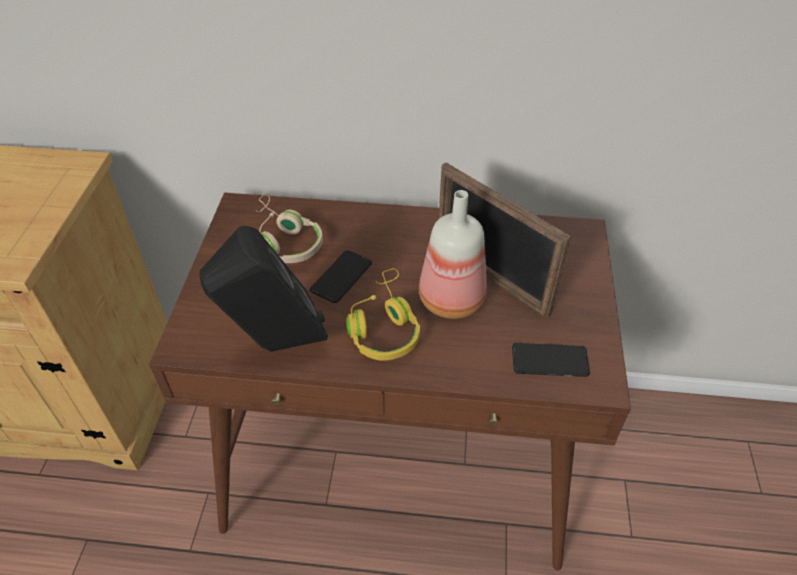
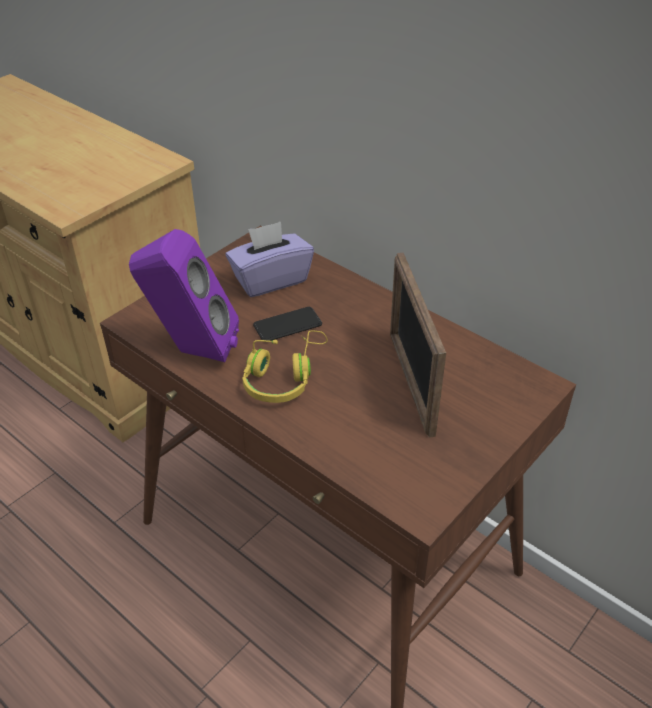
camera: 35 degrees right, 5 degrees down
(275, 345) = (192, 351): black speaker -> purple speaker
(284, 241) = (270, 279): beige headphones -> purple tissue box
(449, 299) = (357, 382): bottle -> none
(549, 361) = (395, 471): phone -> none

